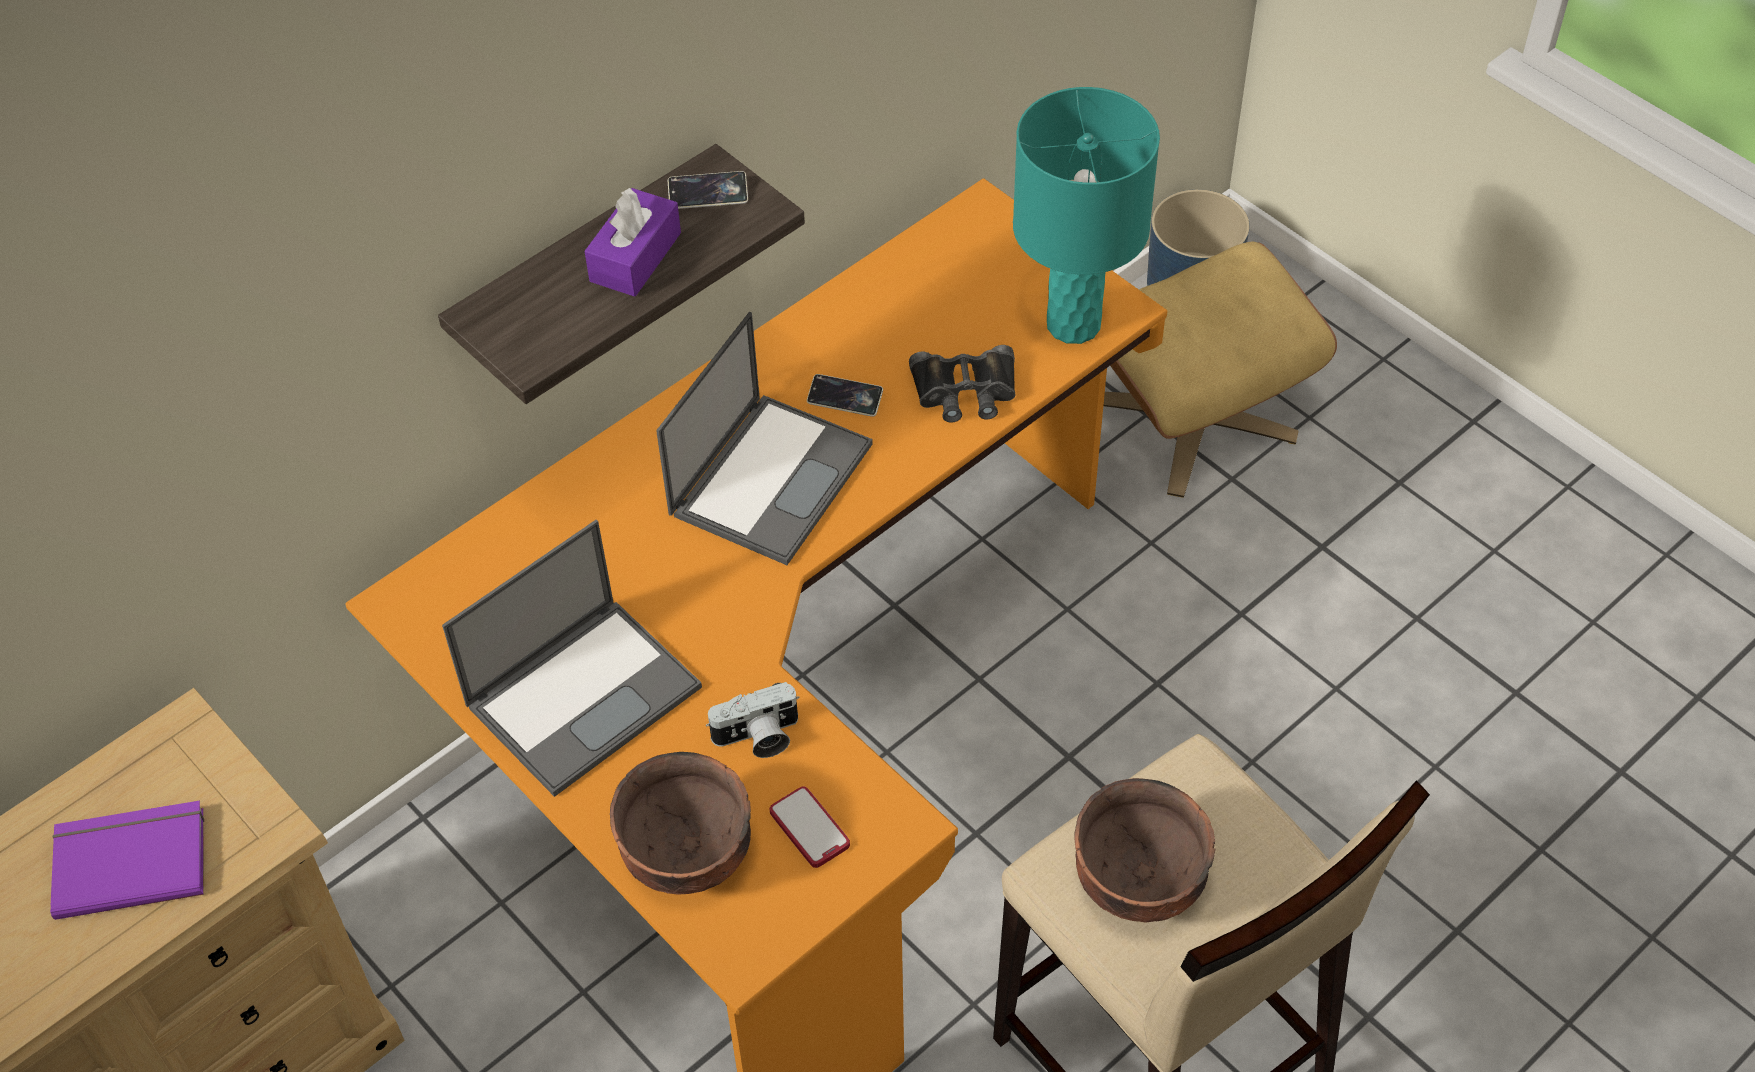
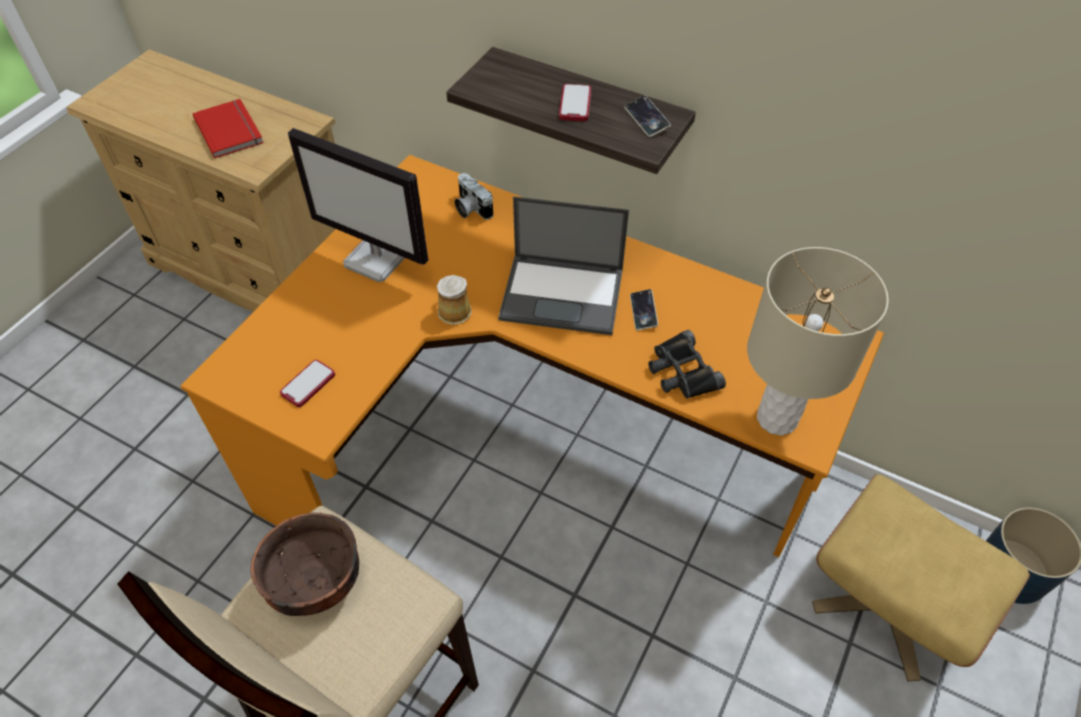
camera: 70 degrees right, 0 degrees up
(129, 859) = (231, 130): purple book -> red book
(585, 693) = (377, 259): laptop -> monitor
(635, 257) = (575, 104): purple tissue box -> phone
(689, 854) = (280, 334): brown bowl -> none
(743, 616) = (453, 310): none -> mug
(758, 738) = (367, 342): camera -> camera (470, 208)
(1072, 325) = (776, 418): turquoise table lamp -> beige table lamp

